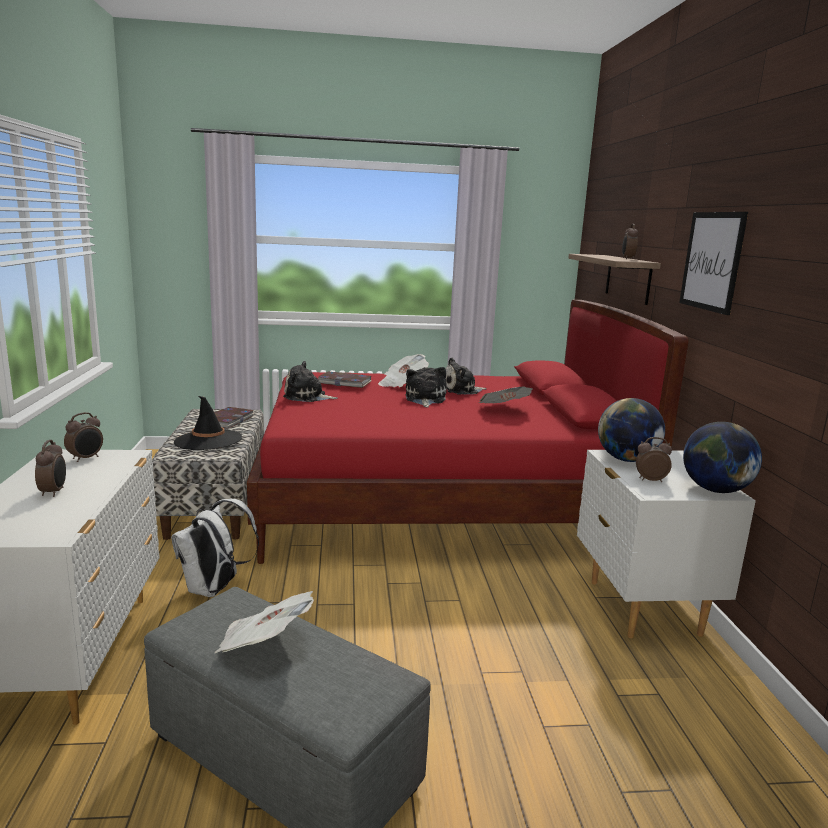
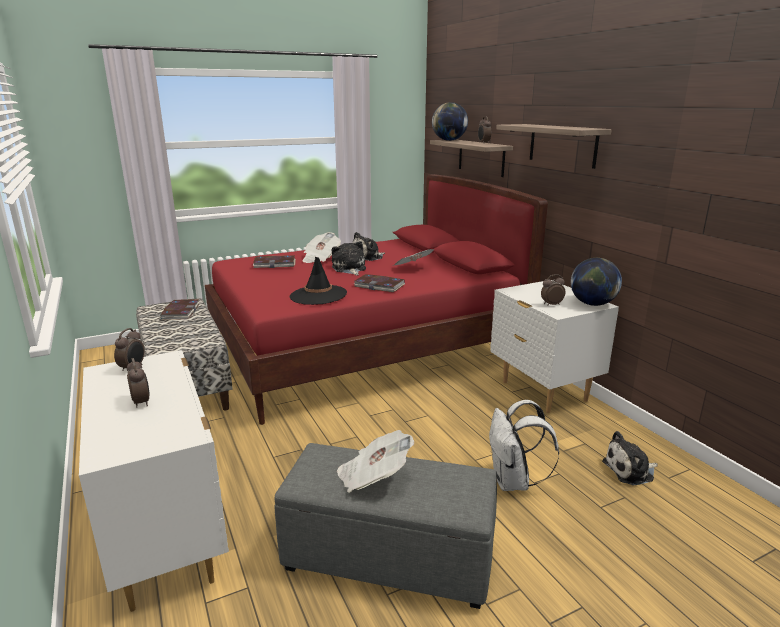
camera: 20 degrees left, 5 degrees up
(208, 440) = (181, 332): black hat -> black hat (318, 295)
(214, 589) = (241, 453): white backpack -> white backpack (513, 482)
(307, 397) = (256, 281): plush toy -> plush toy (630, 471)
(441, 422) = (379, 285): none -> book
(627, 459) = (525, 292): globe -> globe (449, 140)
(712, 261) = (562, 145): picture -> shelf

